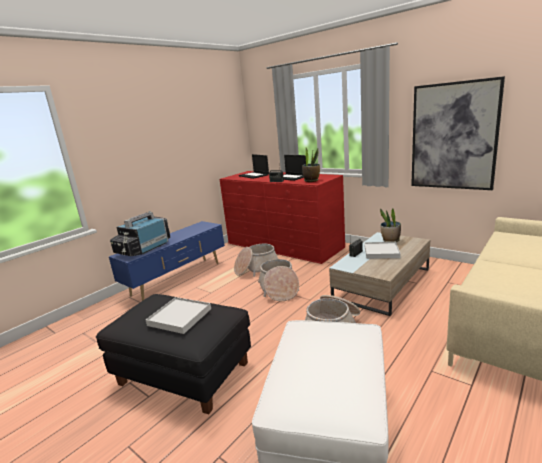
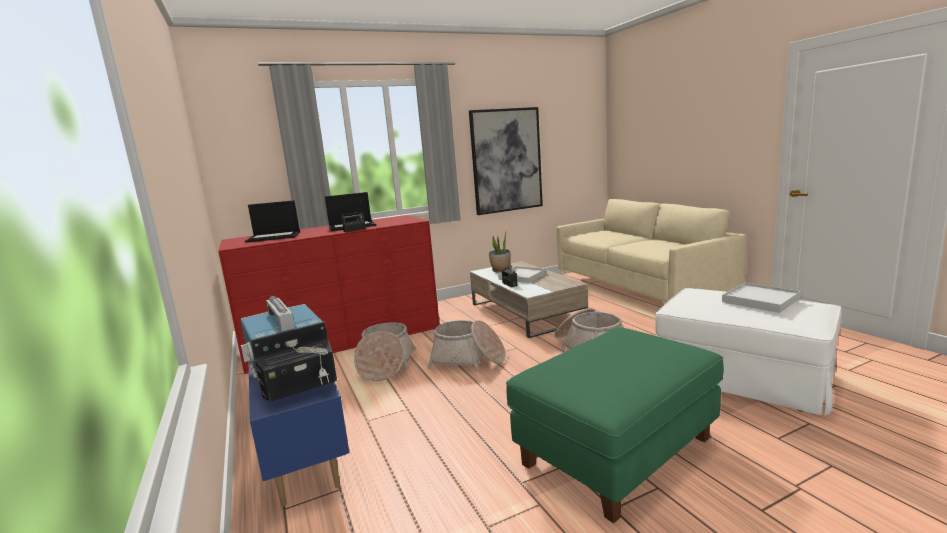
camera: 65 degrees left, 5 degrees down
(180, 317) = (630, 350): white tray -> white tray (760, 300)
(183, 373) = (617, 452): black ottoman -> green ottoman
(311, 180) = (400, 221): potted plant -> none

